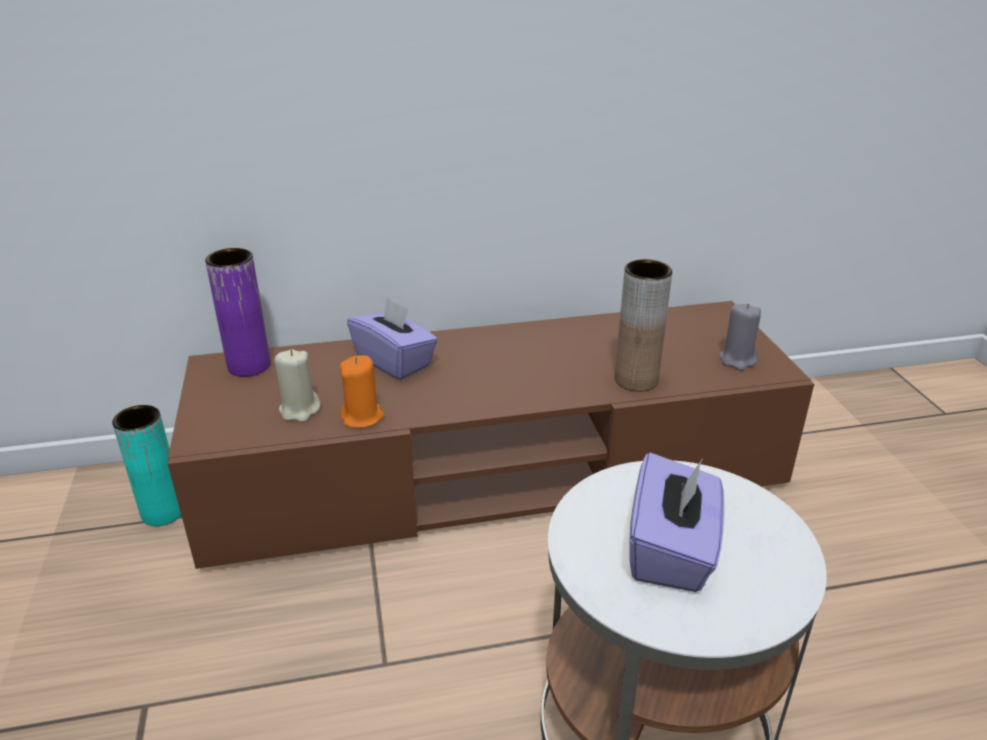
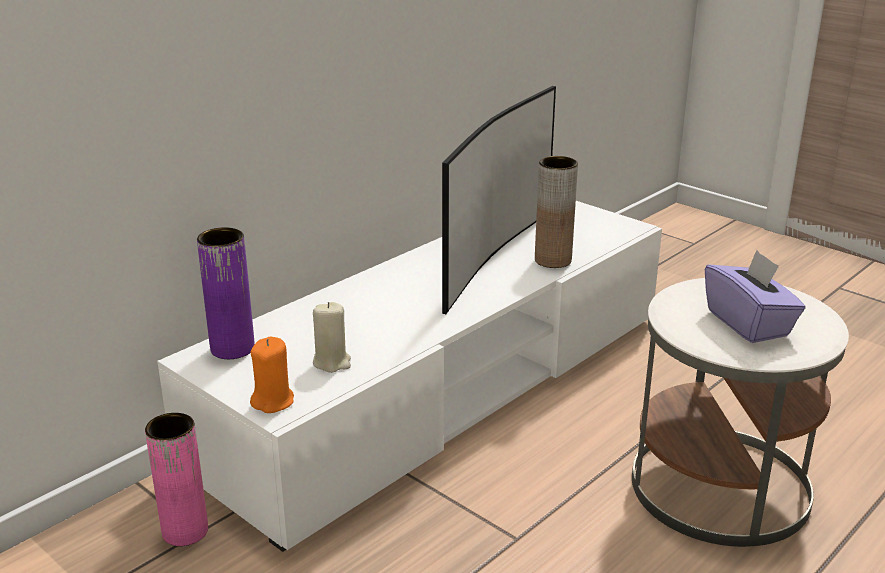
camera: 35 degrees left, 5 degrees down
(163, 512) = (185, 531): turquoise vase -> pink vase
(362, 417) = (392, 349): orange candle -> orange candle (273, 401)
(395, 361) = (357, 305): purple tissue box -> none
(493, 473) = (442, 388): brown tv stand -> white tv stand
(580, 354) = (491, 256): none -> television
(737, 360) = (600, 228): grey candle -> none

